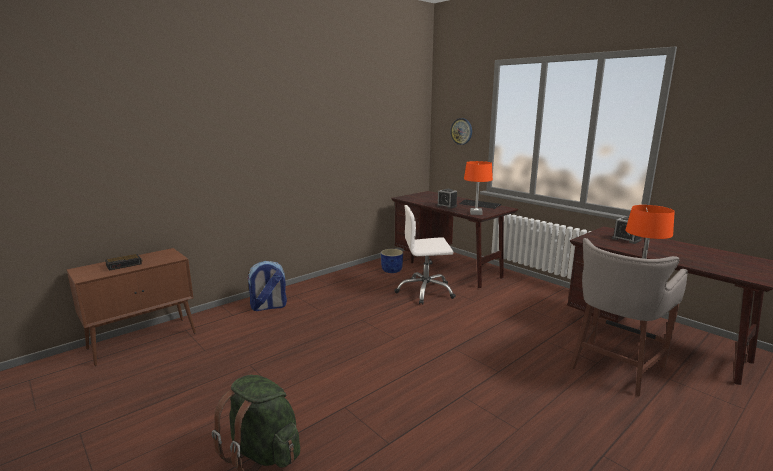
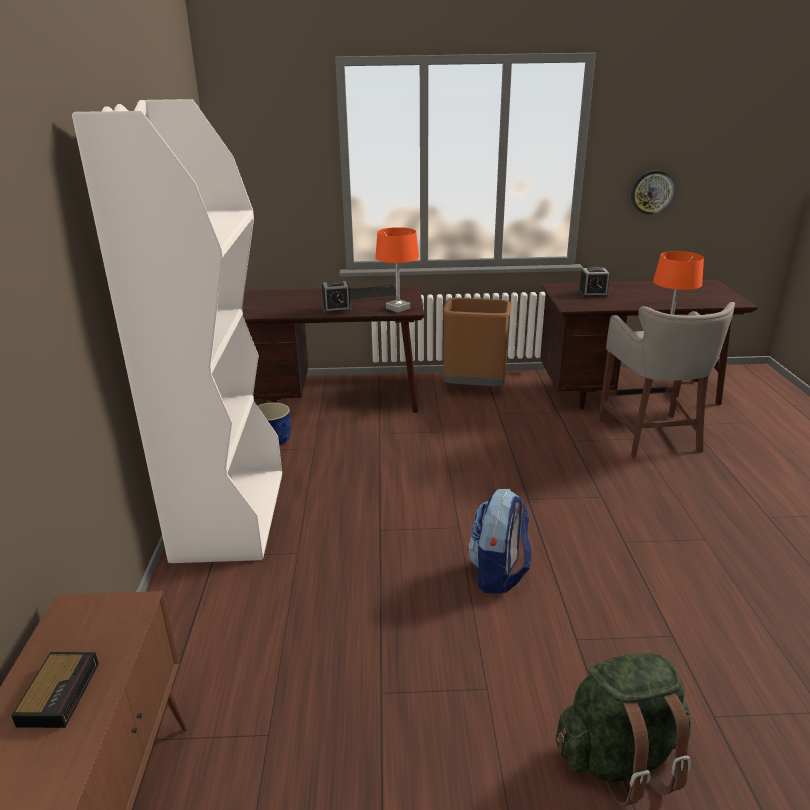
camera: 50 degrees left, 10 degrees up
(268, 307) = (213, 600): backpack -> backpack (498, 574)
(325, 286) = (230, 514): none -> white bookcase
(425, 291) = (373, 448): white office chair -> none
(461, 131) = (283, 179): wall clock -> wall clock (652, 192)
(539, 292) = (474, 388): none -> brown trash can

